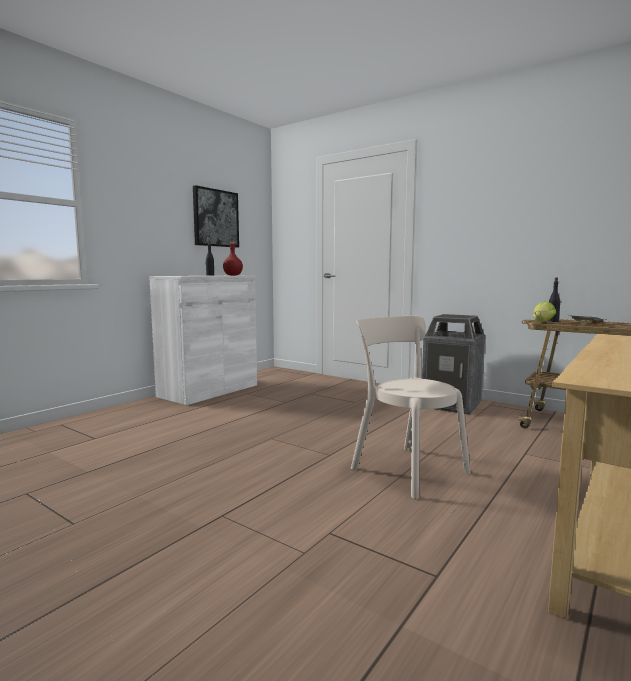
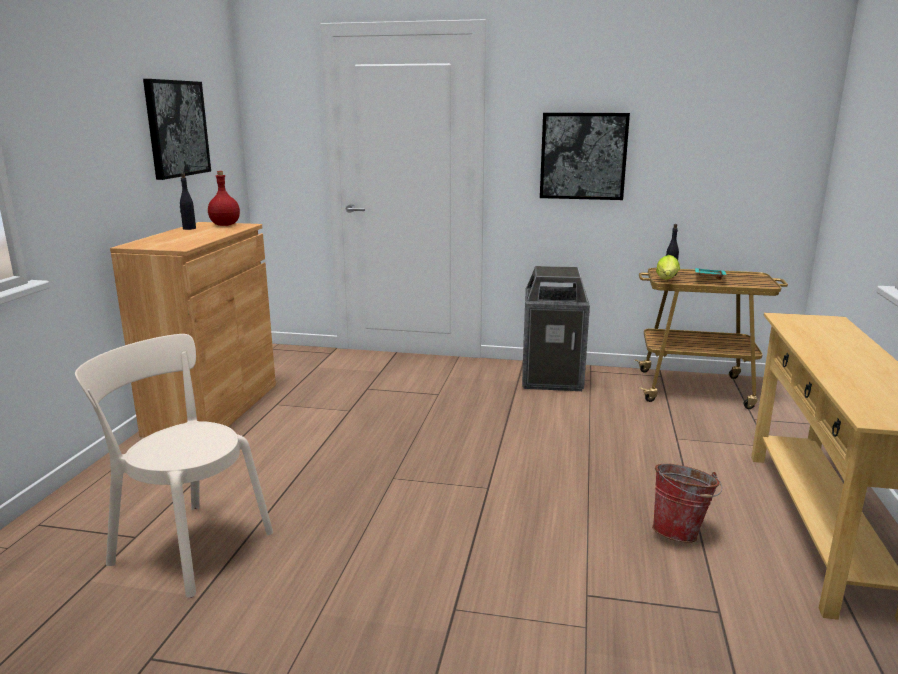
camera: 25 degrees left, 10 degrees up
(209, 391) = (213, 408): white cabinet -> brown cabinet
(405, 468) = (584, 488): beige chair -> beige chair (187, 545)
(460, 513) = (681, 532): none -> bucket
(487, 230) = (583, 156): none -> picture

